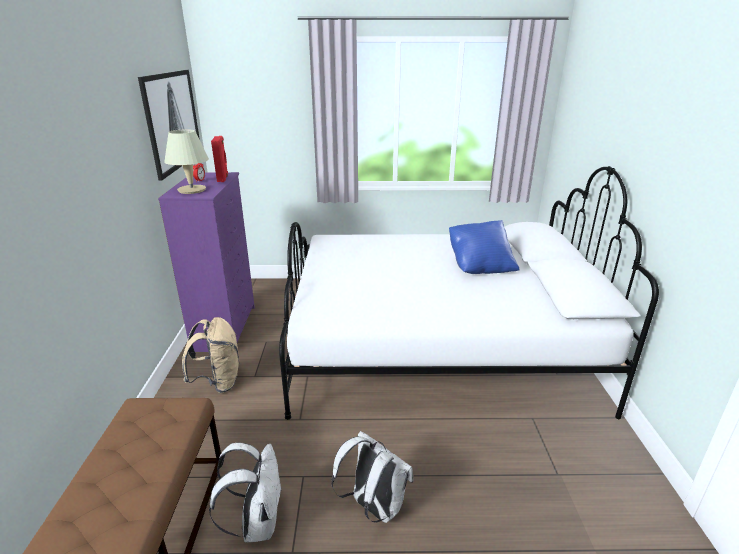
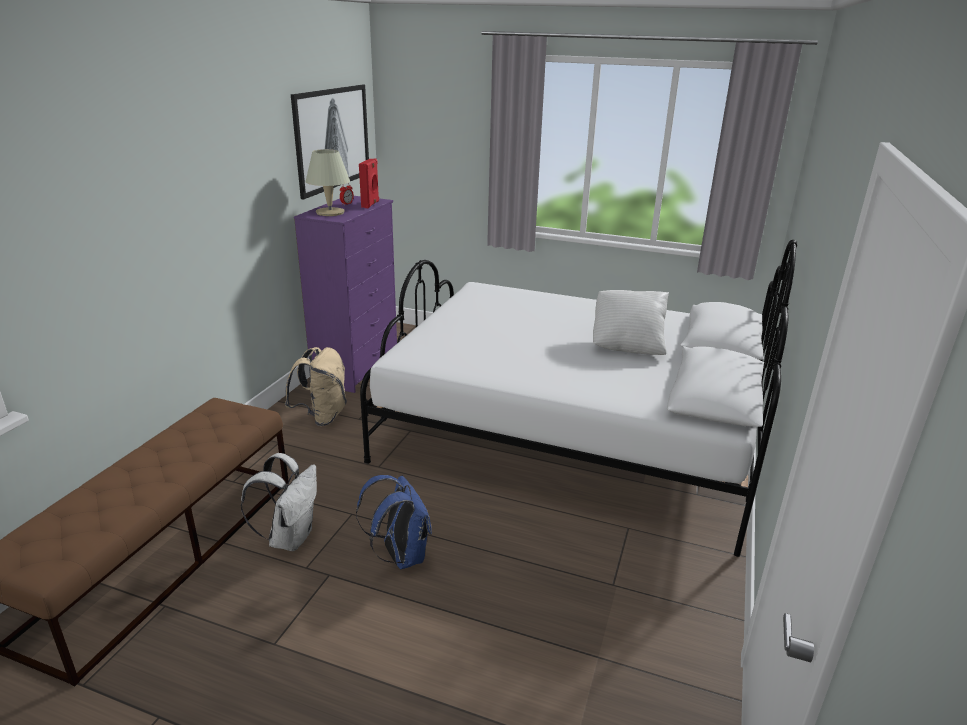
camera: 20 degrees right, 0 degrees up
(373, 506) = (400, 556): white backpack -> blue backpack
(480, 267) = (627, 344): blue pillow -> white pillow

